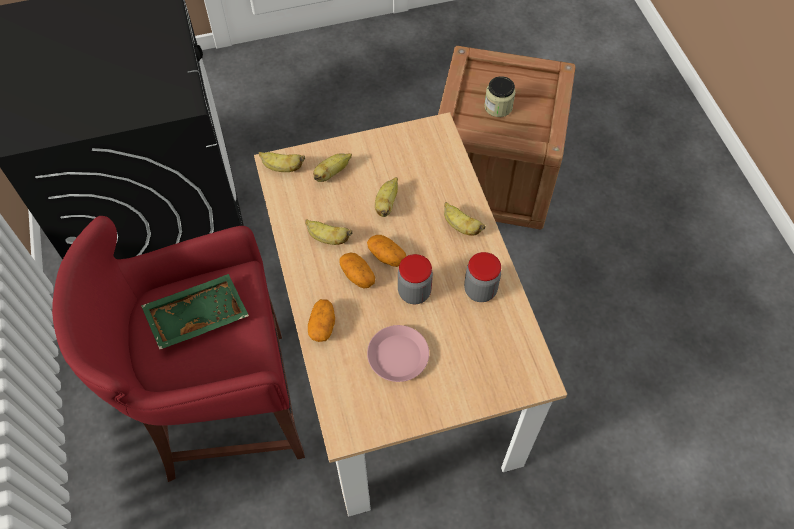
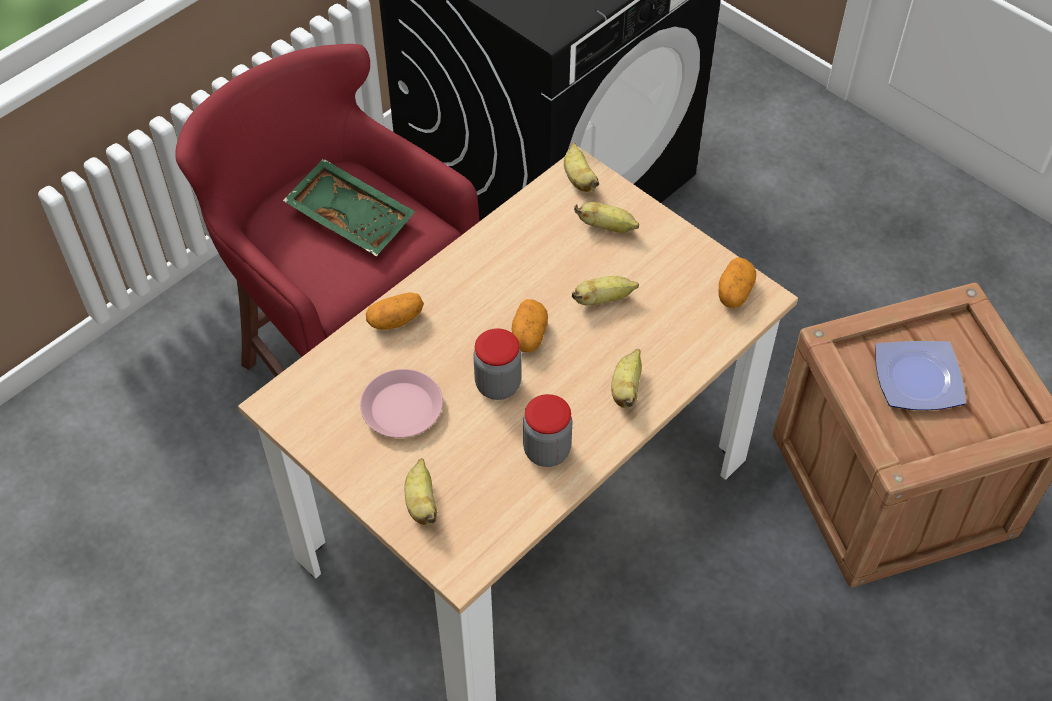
camera: 60 degrees right, 5 degrees down
(328, 238) = (513, 268): banana -> banana (421, 502)
(358, 276) = (482, 320): potato -> potato (734, 292)
(498, 107) = (916, 380): jar -> plate

